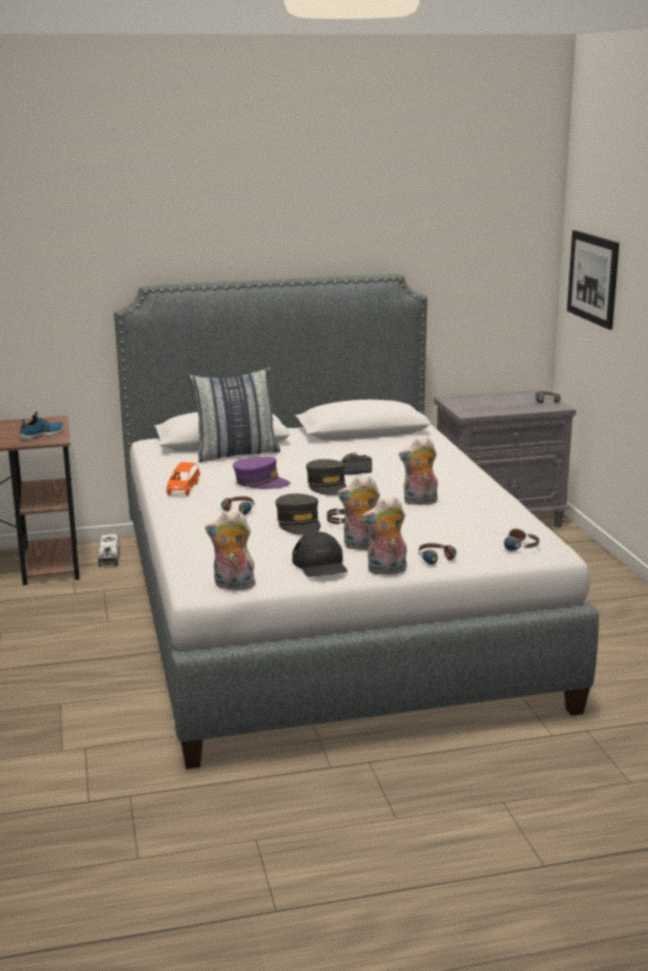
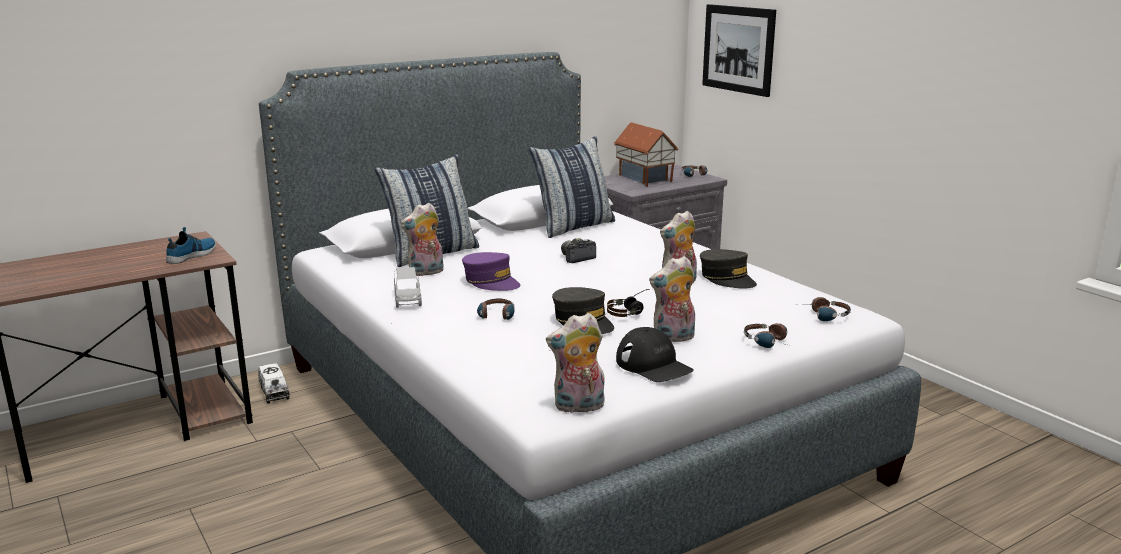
camera: 20 degrees left, 0 degrees up
(183, 488) = (407, 298): orange toy car -> grey toy car
(260, 482) = (491, 281): purple cap -> purple cap turned 45 degrees clockwise
(327, 486) = (567, 277): grey cap -> grey cap (727, 278)
(382, 442) = (574, 227): none -> pillow
(386, 571) = (729, 362): plush toy -> plush toy (426, 273)
(491, 401) = (643, 179): none -> toy house

